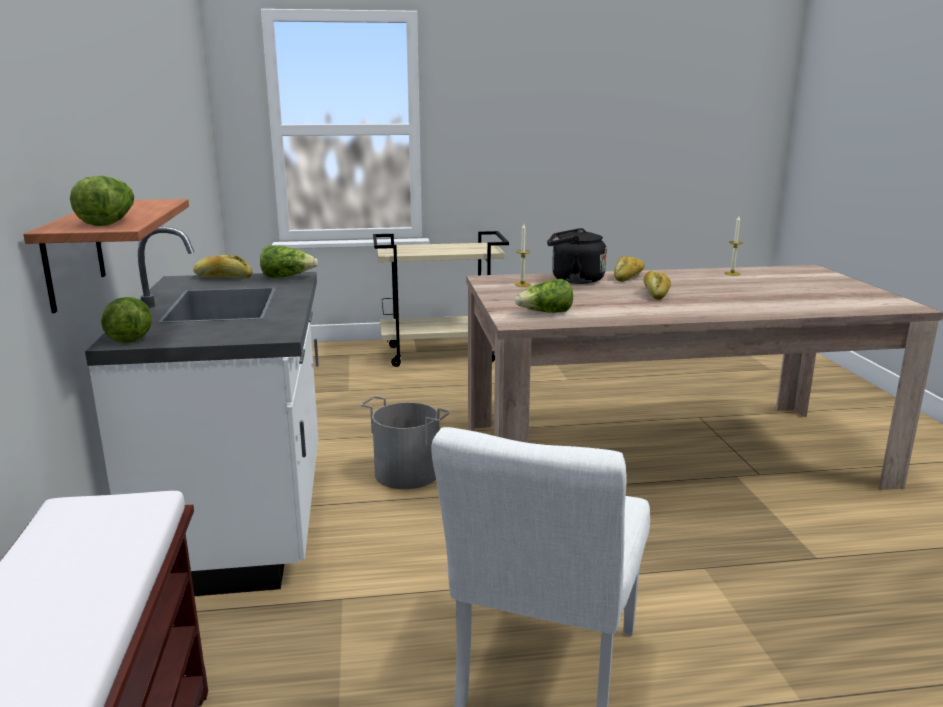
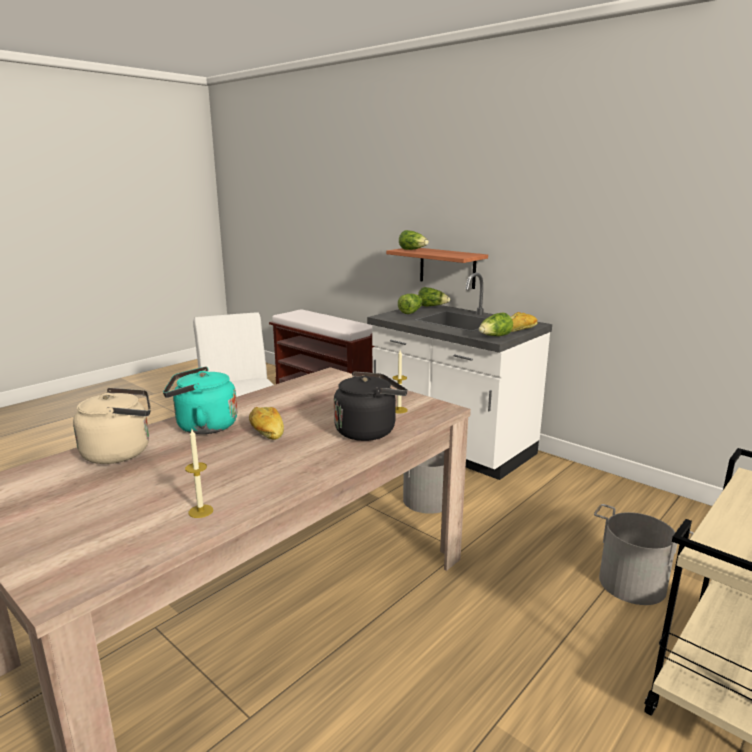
camera: 140 degrees right, 0 degrees up
(389, 383) = (632, 584): none -> grey bucket
(545, 313) = (324, 385): lettuce -> lettuce (410, 312)
(628, 277) = (322, 454): bread -> none
(710, 307) = (203, 427): none -> turquoise kettle
(790, 305) = (121, 452): none -> beige kettle

